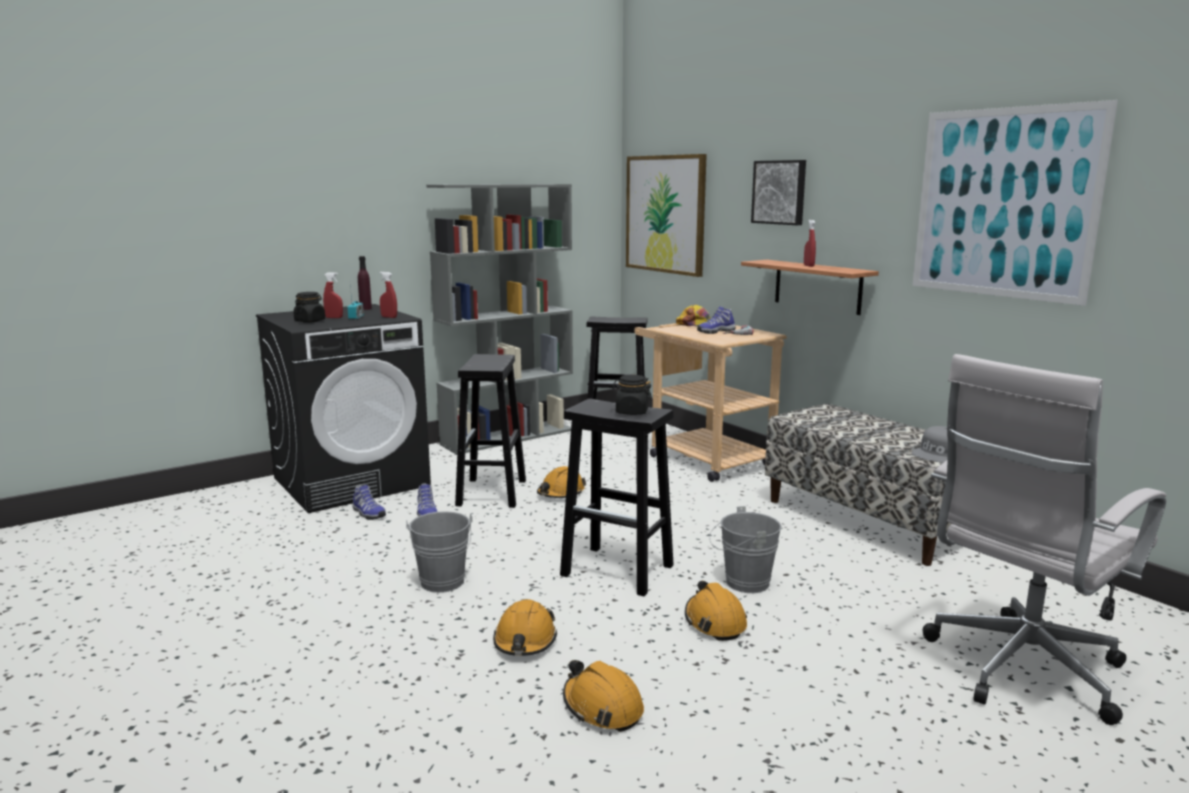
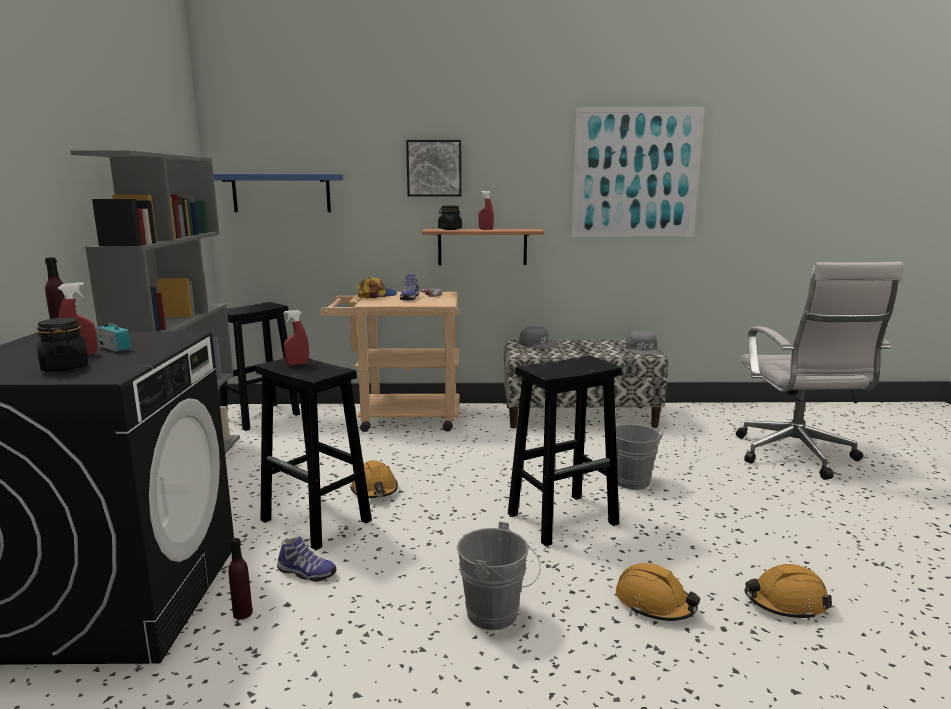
camera: 55 degrees left, 0 degrees up
(368, 514) = (242, 613): shoe -> purple bottle
(389, 317) = (161, 338): red spray bottle -> red spray bottle (297, 364)
(631, 412) = (581, 364): black jar -> black jar (449, 229)
(665, 214) = (281, 193): picture -> blue shelf
(714, 621) = (680, 513): orange hard hat -> none
(843, 415) = (538, 344): none -> grey cap

